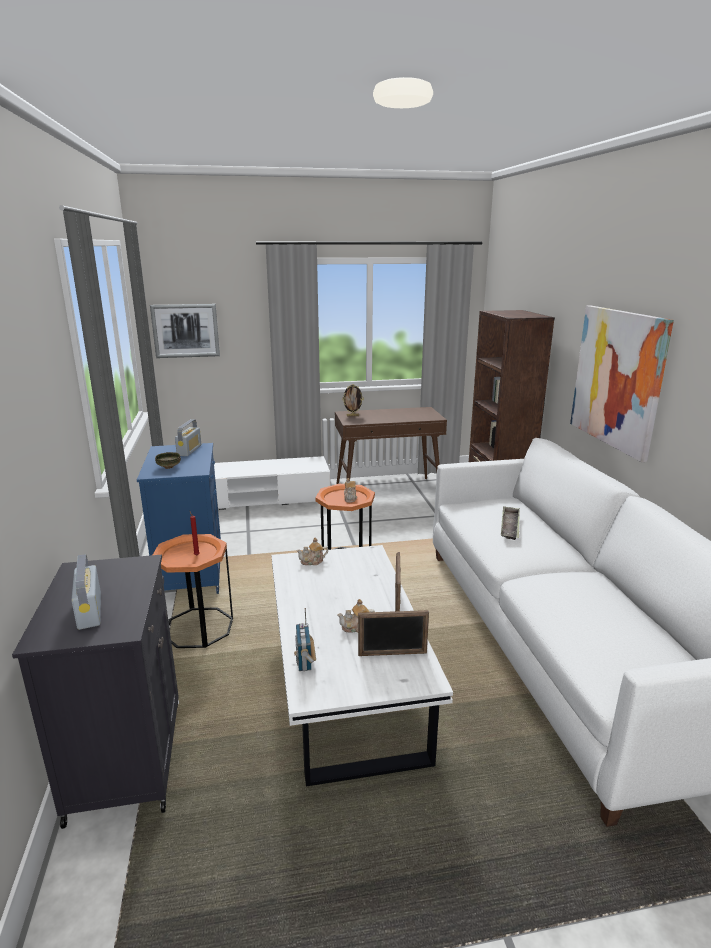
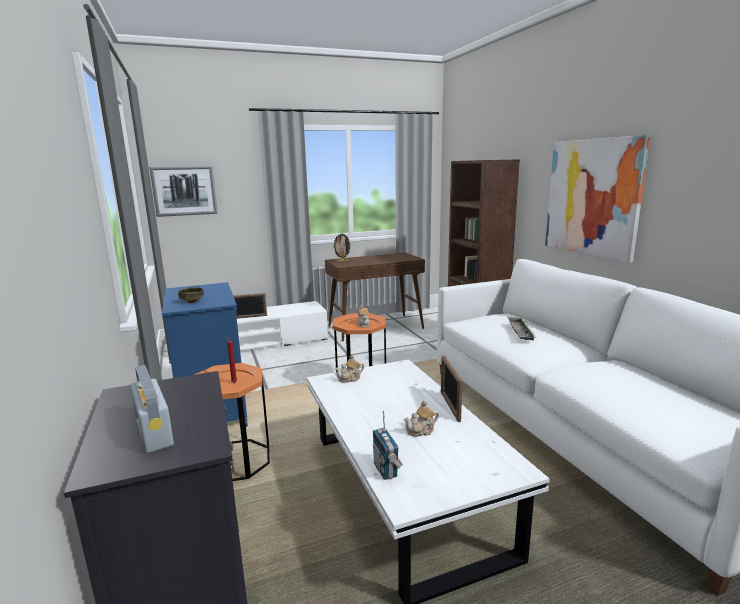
camera: 10 degrees left, 5 degrees down
(189, 450) = (207, 288): radio -> none
(392, 654) = (470, 451): picture frame -> picture frame (250, 317)

